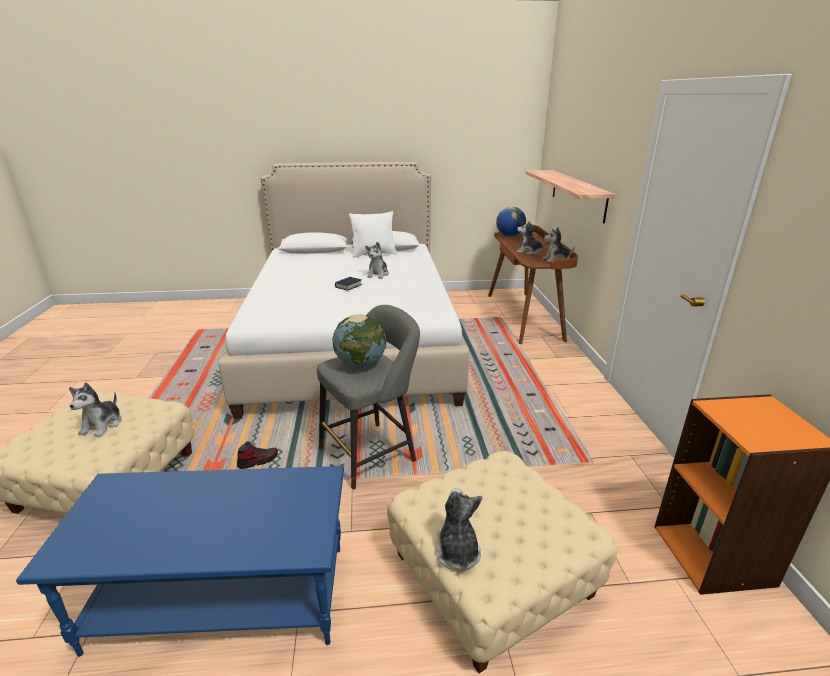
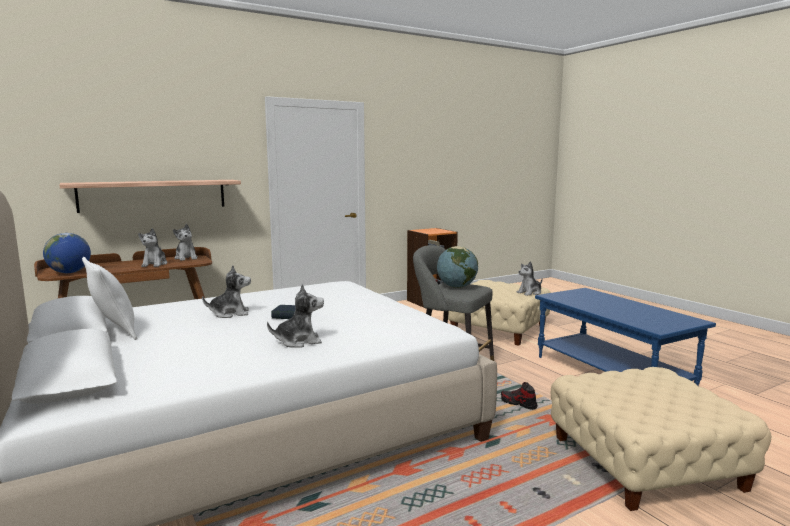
camera: 115 degrees left, 15 degrees down
(102, 425) = (638, 394): plush toy -> plush toy (299, 341)

